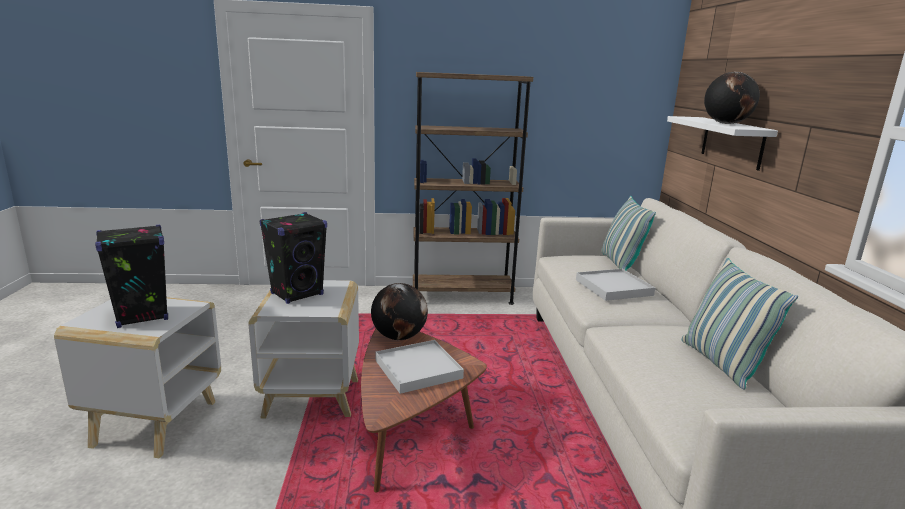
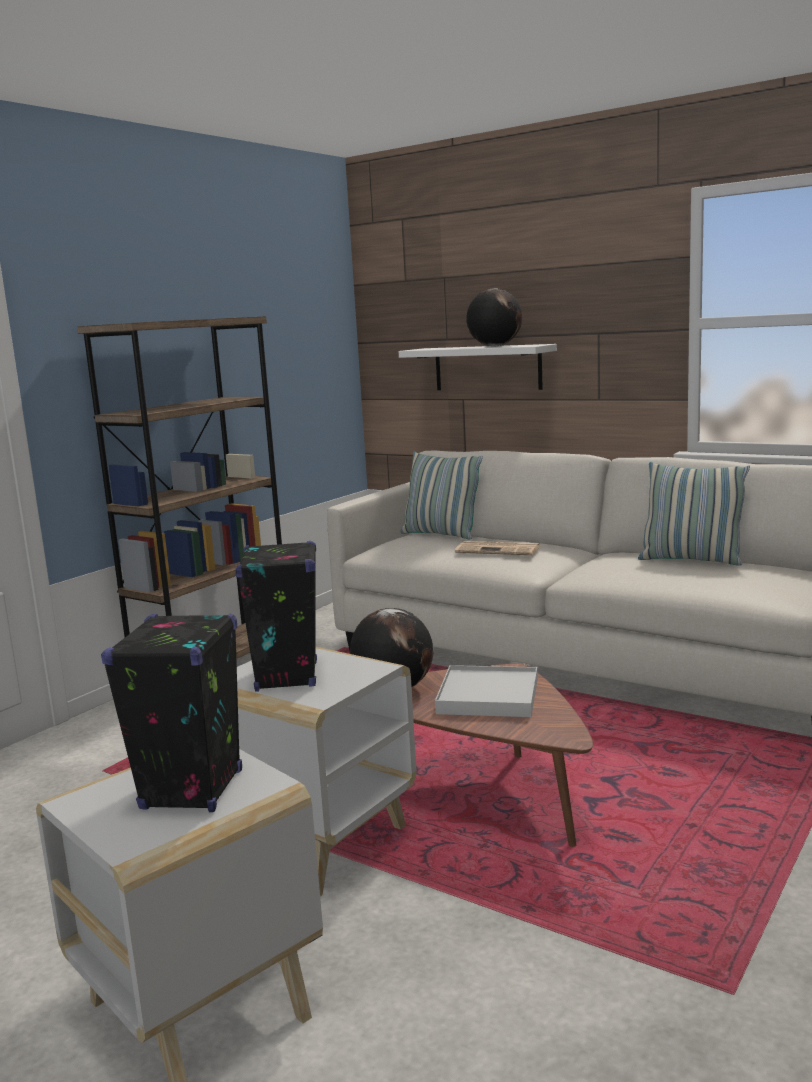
camera: 50 degrees left, 5 degrees down
(614, 287) = (499, 550): white tray -> newspaper

